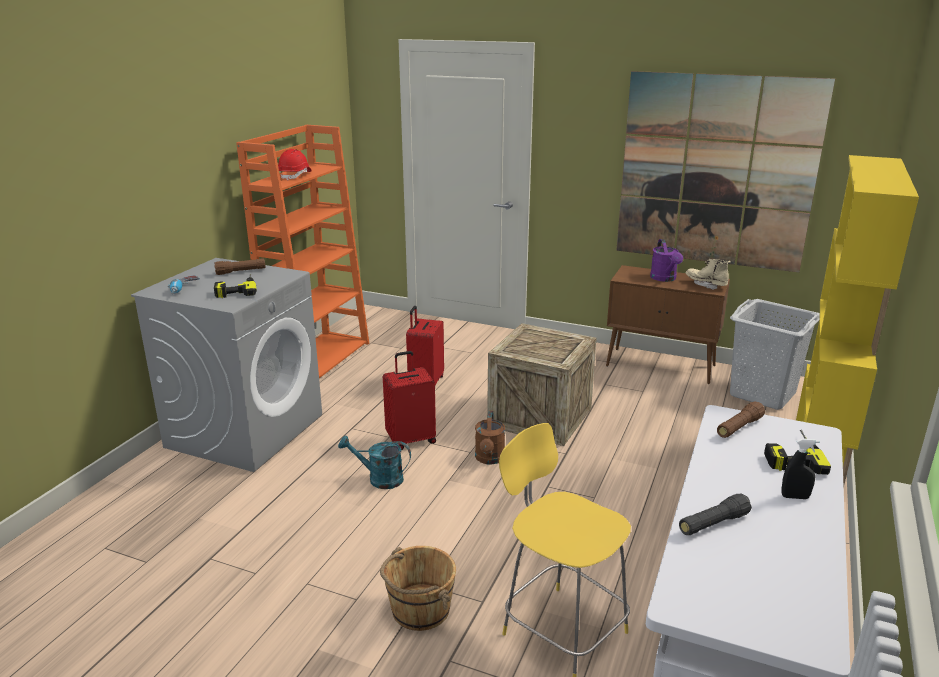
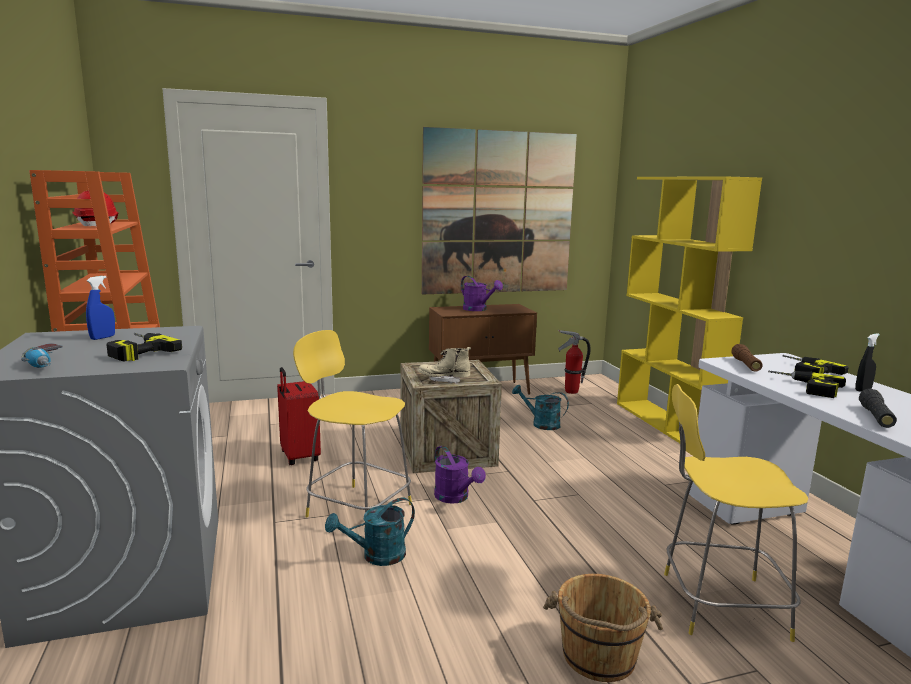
camera: 40 degrees left, 10 degrees down
(241, 272) = (102, 337): brown flashlight -> blue spray bottle
(411, 439) = (356, 509): red suitcase -> yellow chair
(489, 459) = (455, 498): brown watering can -> purple watering can
(668, 420) = (541, 424): none -> turquoise watering can
(706, 285) = (512, 308): beige boot -> beige boot (444, 380)
(731, 470) = (804, 387): none -> power drill
(762, 394) = (571, 391): grey laundry basket -> fire extinguisher

